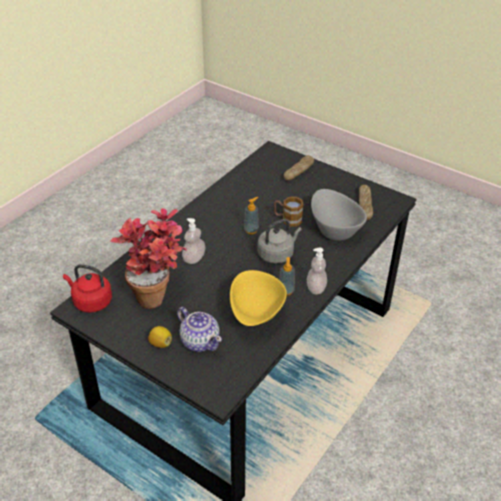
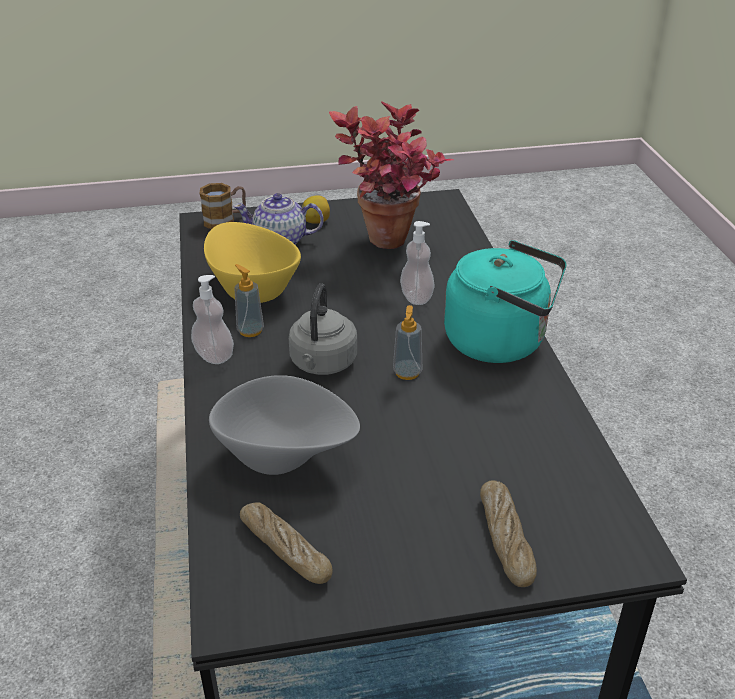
camera: 135 degrees right, 5 degrees down
(91, 301) = (440, 210): red kettle -> none
(198, 218) = (501, 342): none -> turquoise kettle
(287, 219) = (381, 424): mug -> mug (225, 220)

